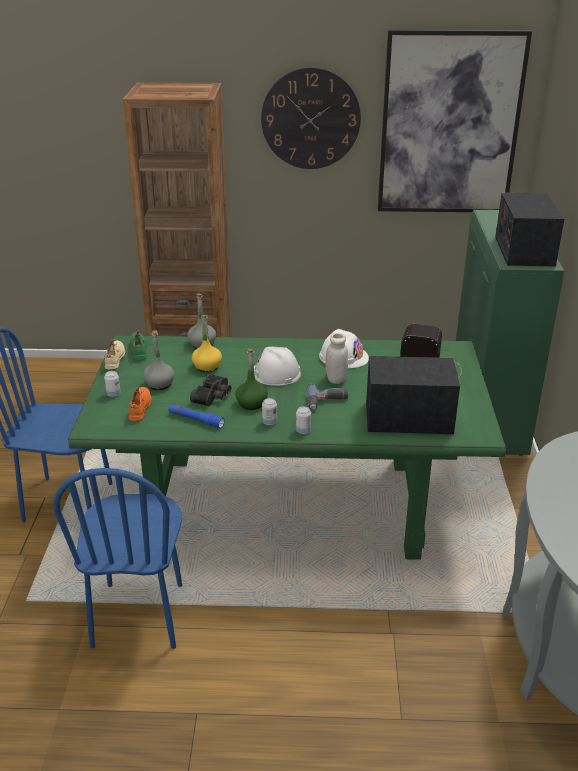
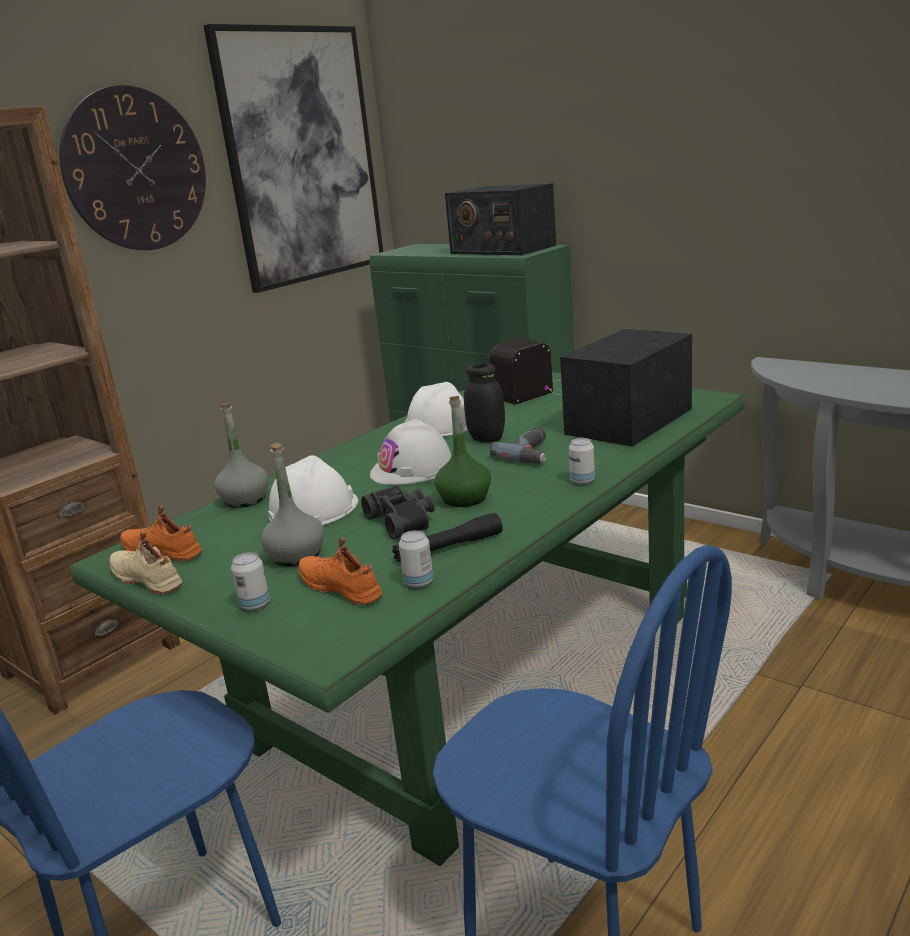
camera: 50 degrees left, 10 degrees down
(139, 350) = (164, 551): green shoe -> orange shoe
(196, 420) = (448, 548): blue flashlight -> black flashlight
(207, 366) = (313, 509): yellow bottle -> white hard hat
(269, 422) = (531, 497): can -> can (418, 582)
(336, 379) = (486, 439): white jar -> black jar

